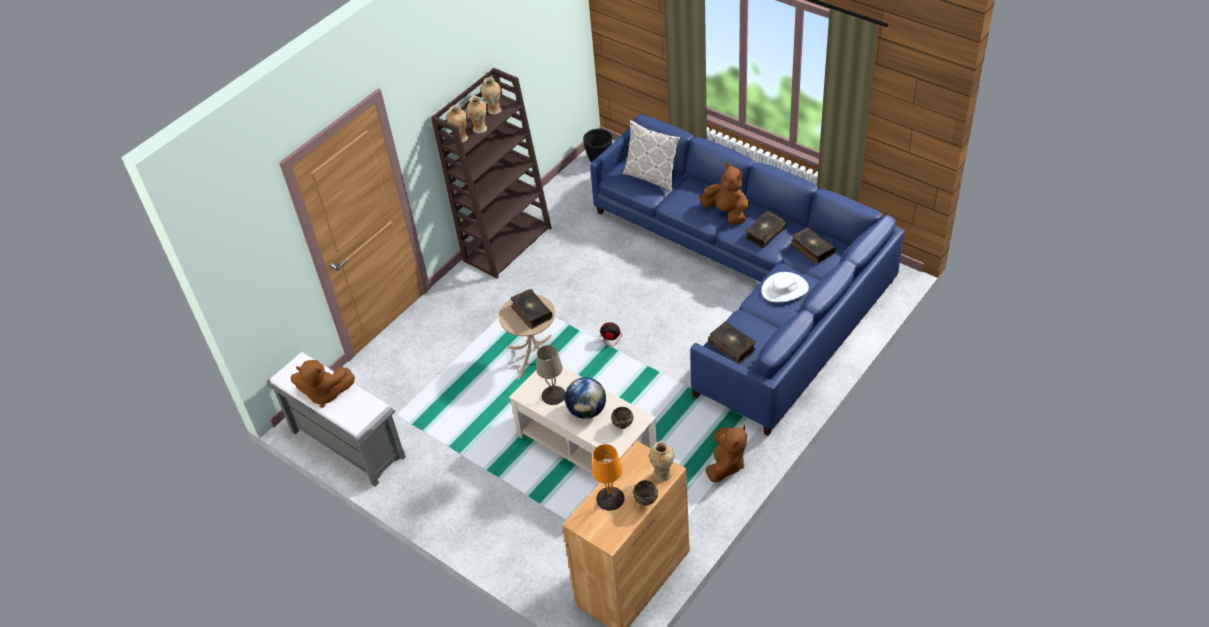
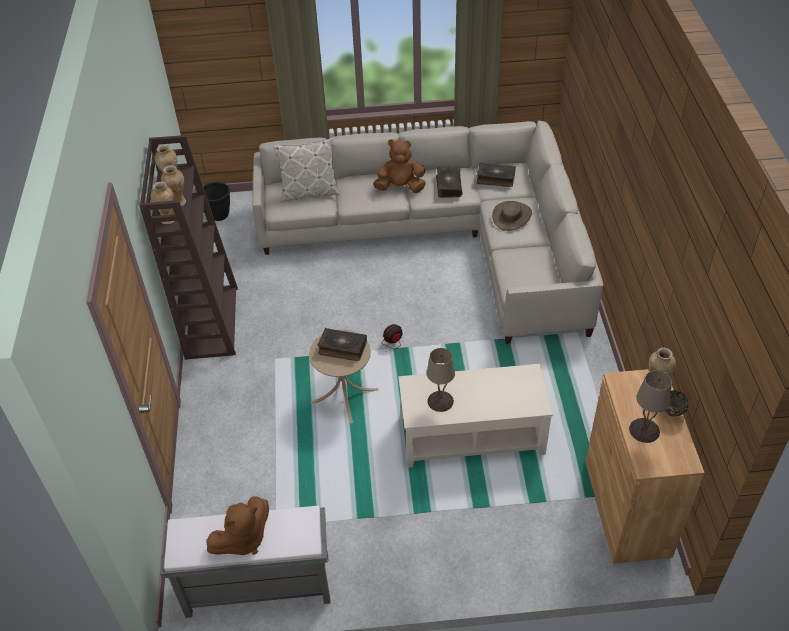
camera: 45 degrees left, 0 degrees up
(587, 410) = (482, 394): globe -> none
(610, 499) = (645, 430): orange table lamp -> beige table lamp
(623, 425) = (524, 386): brown bowl -> none
(726, 464) = (588, 376): brown plush toy -> none
(732, 346) = (526, 277): book -> none
(749, 281) = (446, 238): blue sofa -> beige sofa
(785, 289) = (512, 216): white hat -> brown hat

